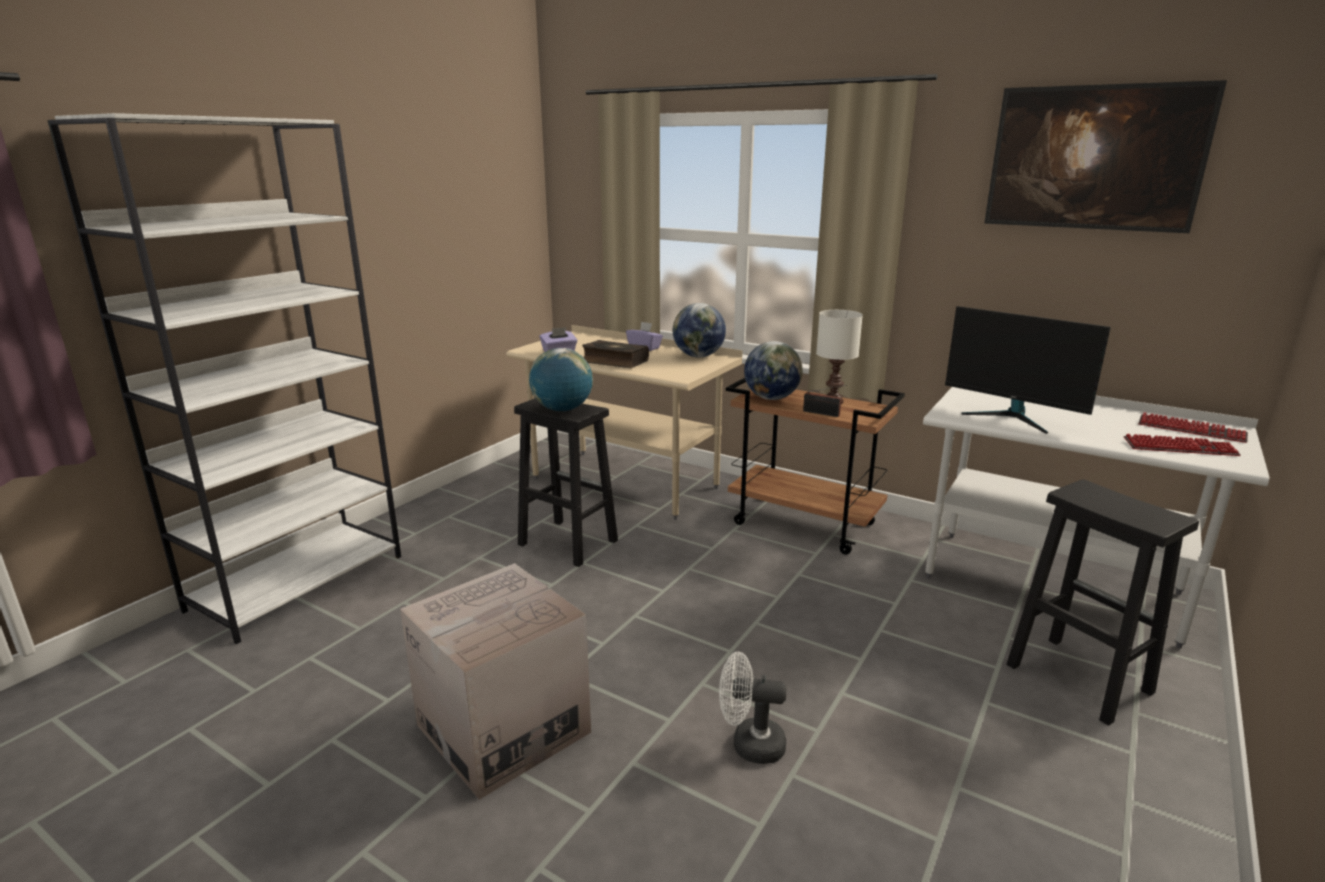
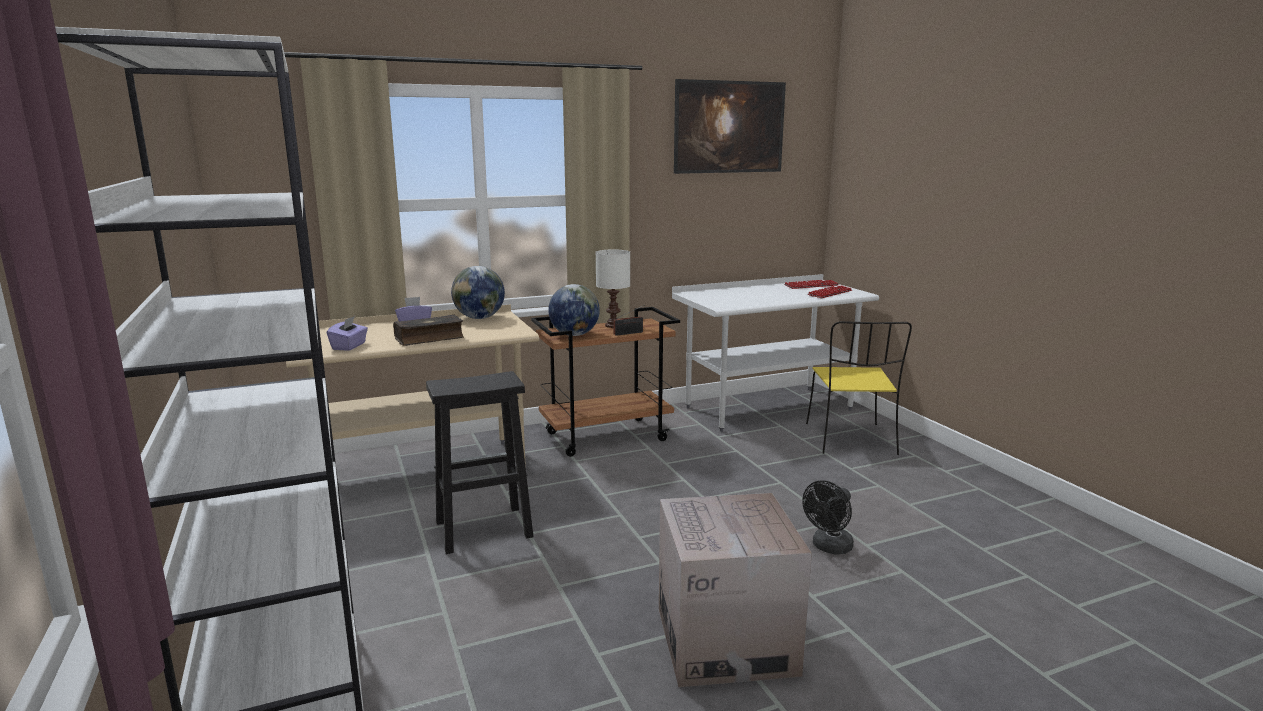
camera: 55 degrees left, 5 degrees down
(562, 410) = (483, 383): globe -> none
(749, 744) = (829, 548): white fan -> black fan
(1012, 417) = (746, 300): monitor -> none
(1076, 677) = (851, 440): black stool -> yellow chair

